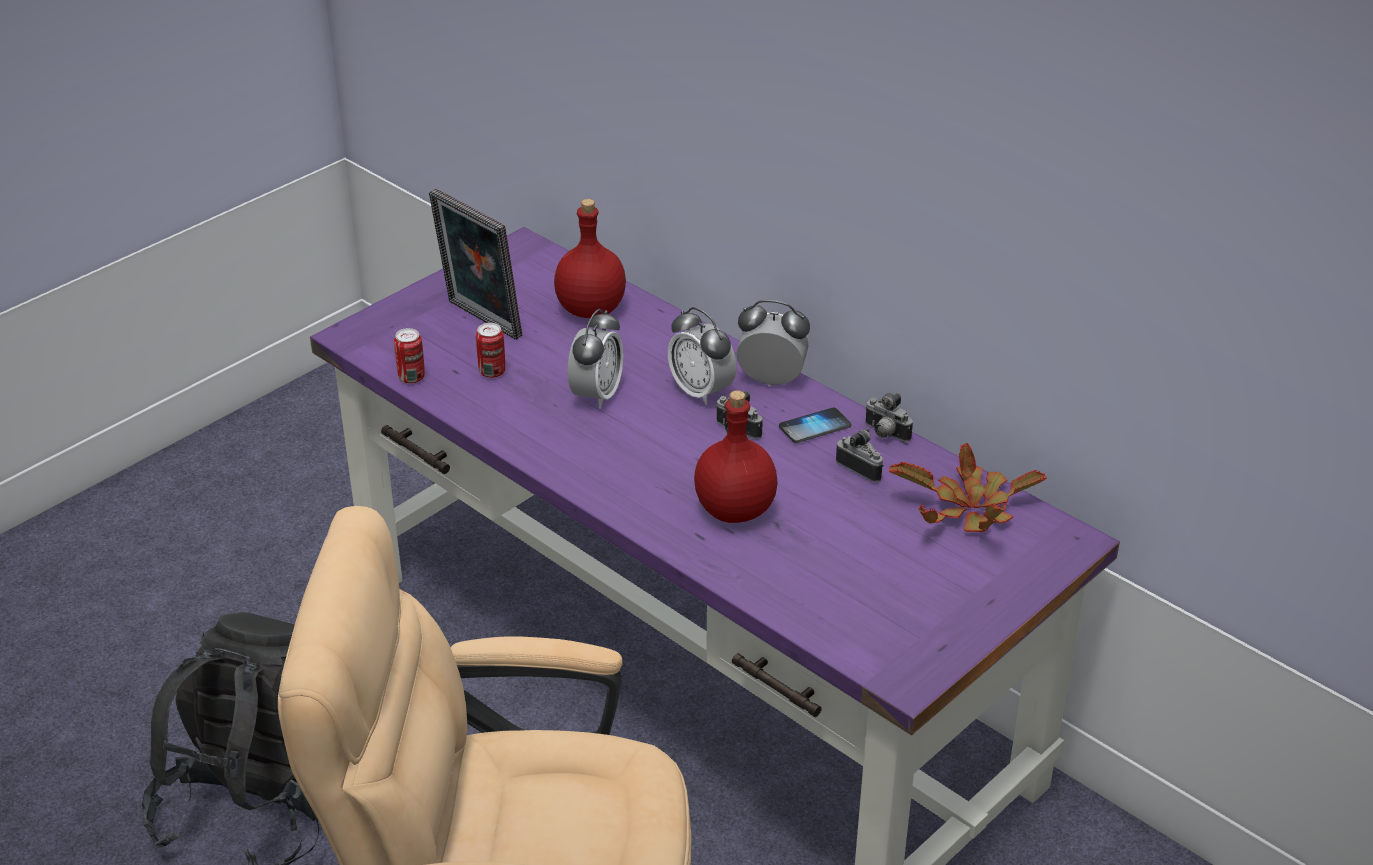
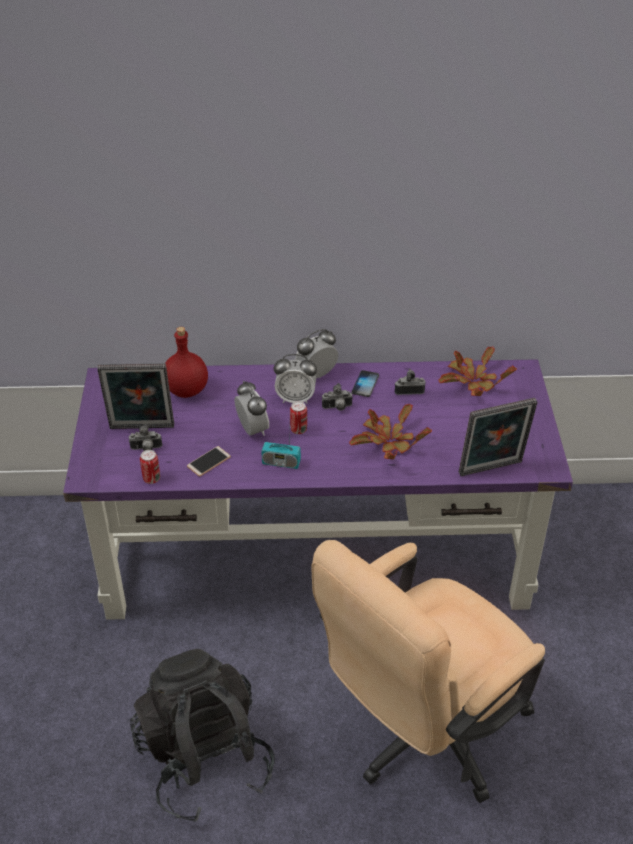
camera: 45 degrees left, 5 degrees up
(492, 372) = (187, 450): can -> can (298, 430)
(496, 398) = (209, 462): none -> phone
(572, 449) = (281, 463): none -> radio
(735, 509) = (387, 442): red bottle -> potted plant
(819, 628) = (492, 470): none -> picture frame
(884, 434) = (396, 370): camera -> camera (146, 449)

